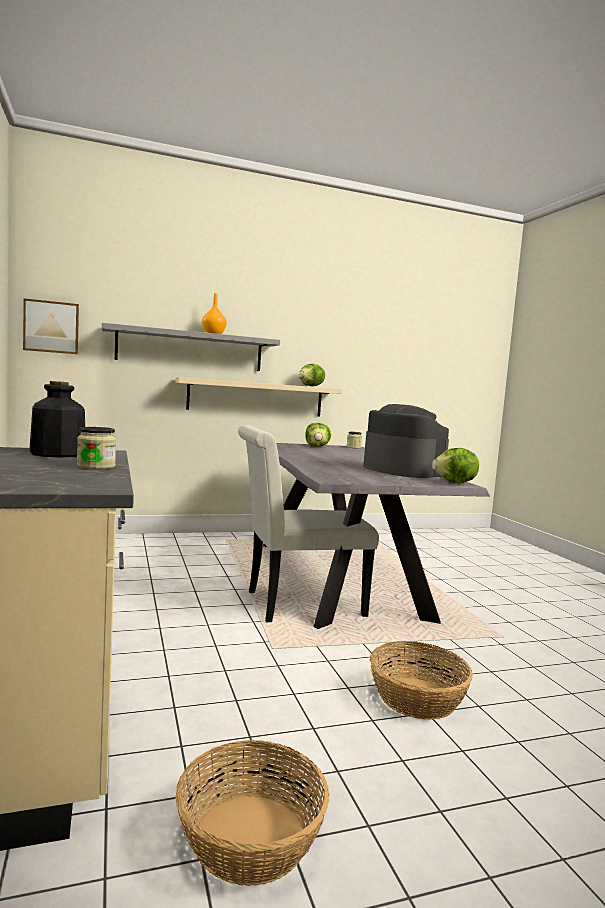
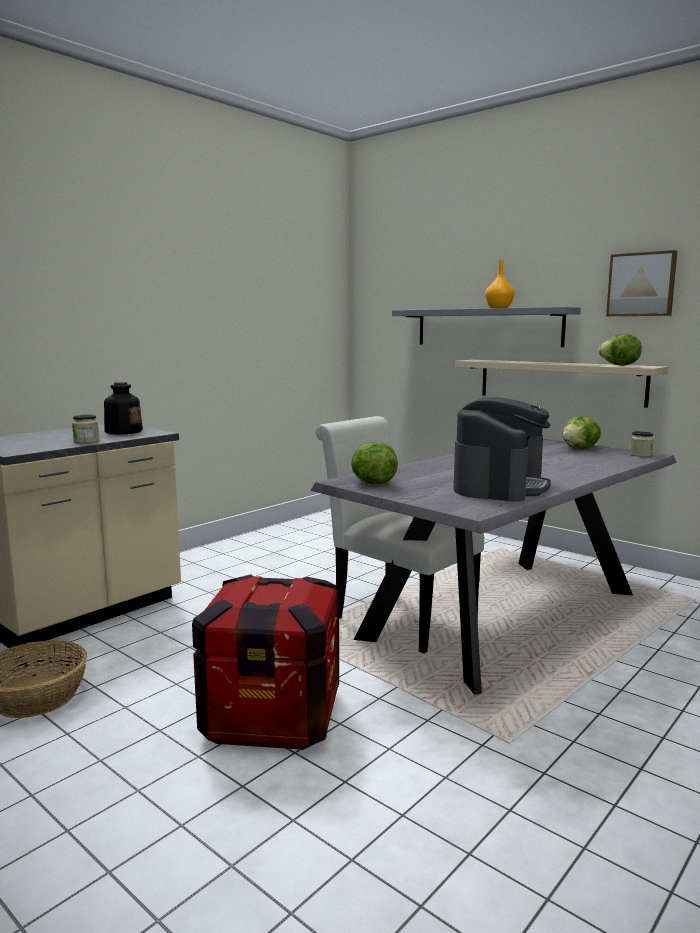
camera: 60 degrees right, 5 degrees up
(51, 327) = (375, 317): picture -> picture (641, 284)
(416, 698) = (272, 716): basket -> crate
(455, 483) = (474, 508): lettuce -> lettuce (372, 483)

